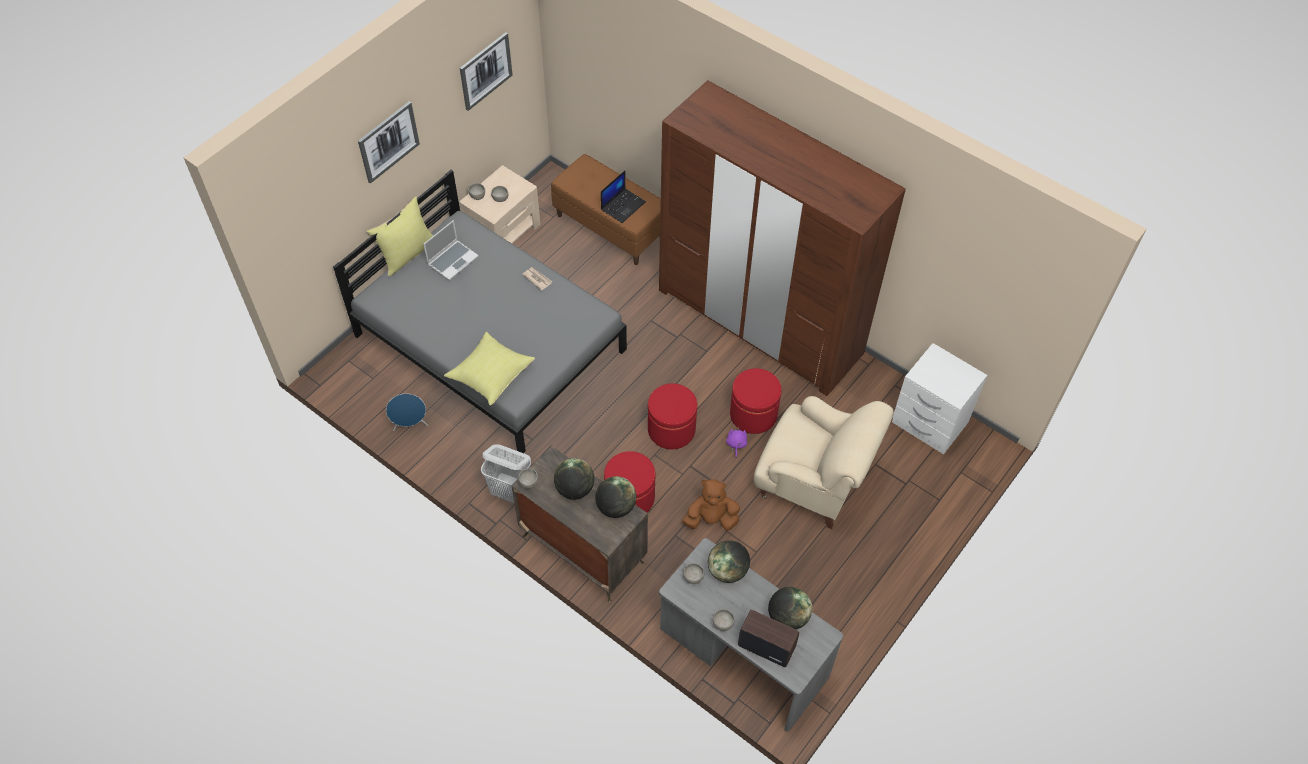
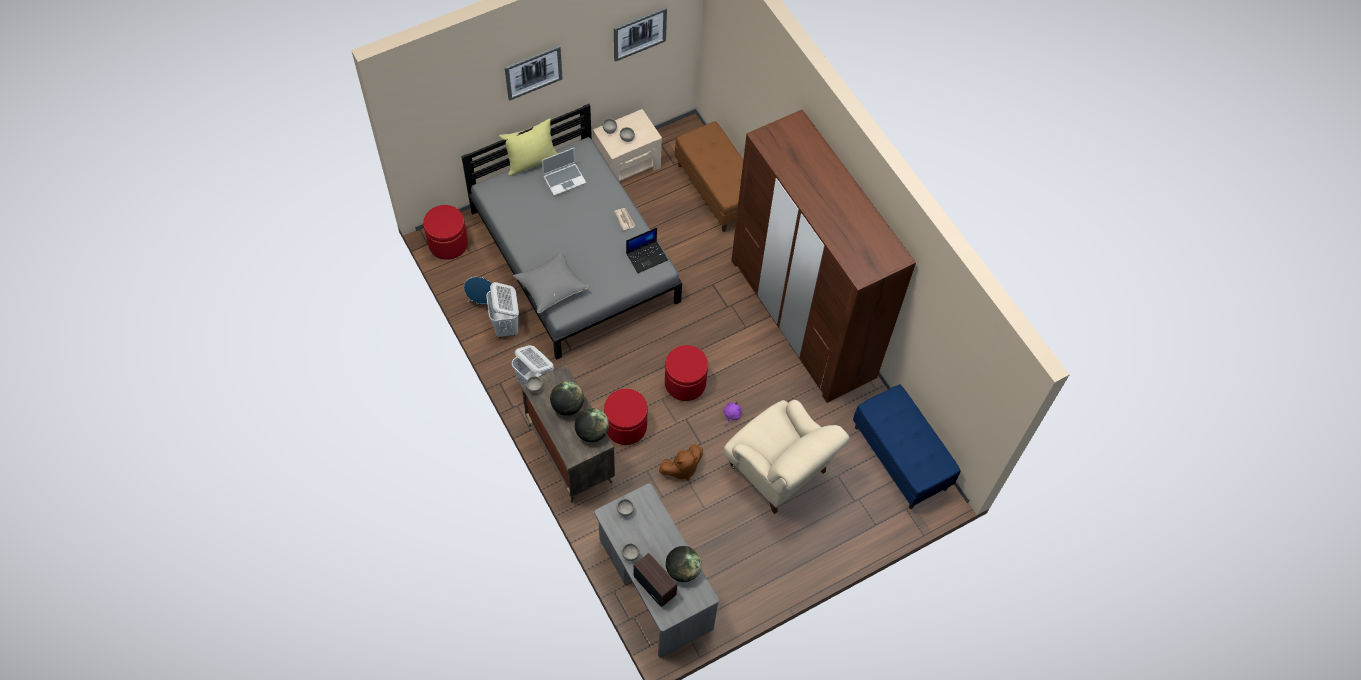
camera: 20 degrees right, 5 degrees up
(449, 441) = (506, 326): none -> white laundry basket
(491, 375) = (551, 287): yellow pillow -> grey pillow
(623, 205) = (725, 178): laptop -> laptop (647, 256)
(711, 519) = (681, 468): brown plush toy -> brown plush toy turned 135 degrees clockwise
(727, 570) = (654, 515): globe -> none
(753, 414) = (758, 395): red ottoman -> red ottoman (448, 243)
(929, 423) = (901, 458): white nightstand -> blue bench

